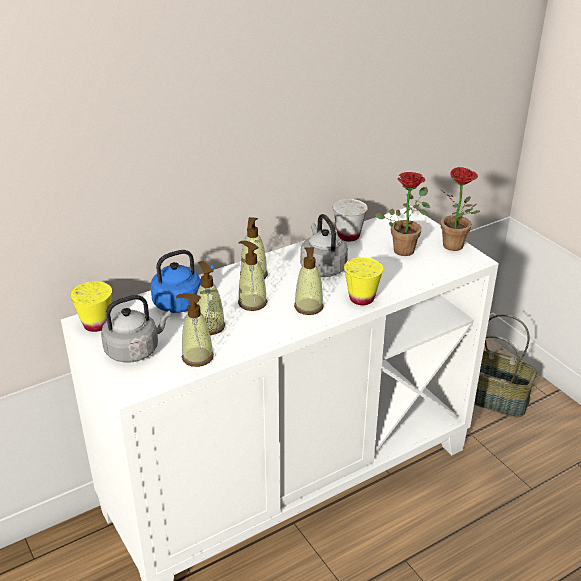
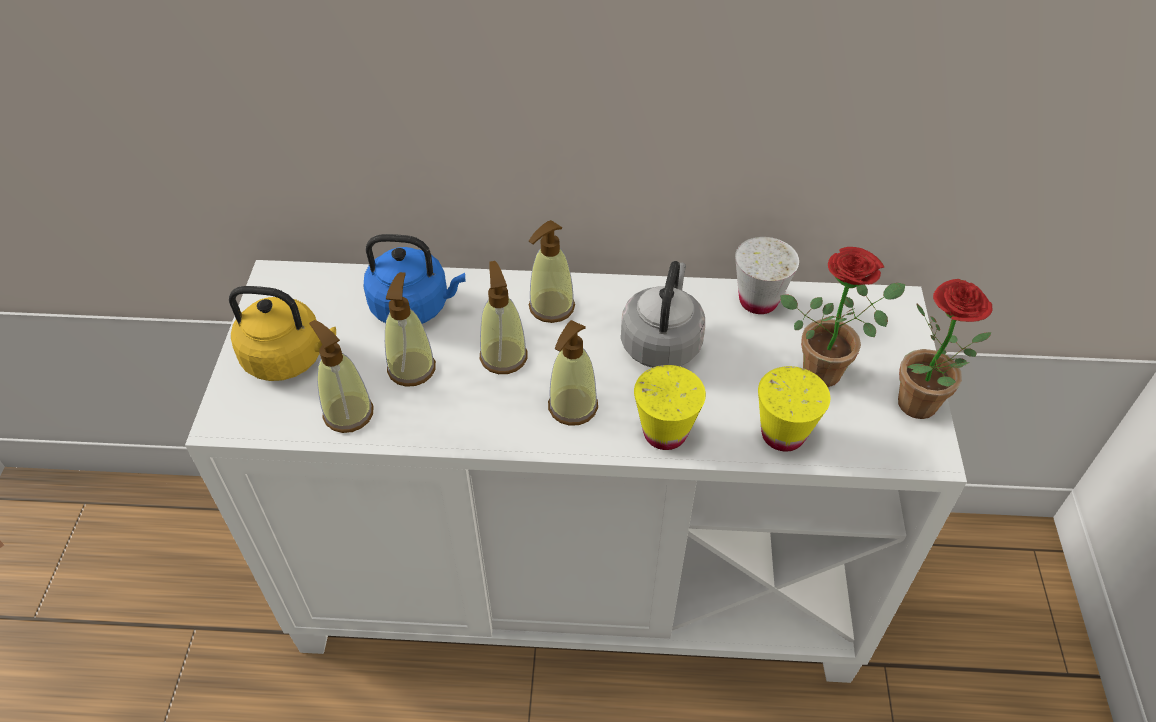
camera: 35 degrees right, 15 degrees up
(96, 324) = (285, 290): yellow cup -> yellow cup (783, 434)
(135, 350) = (289, 358): grey kettle -> yellow kettle
(494, 398) = (972, 627): basket -> none

